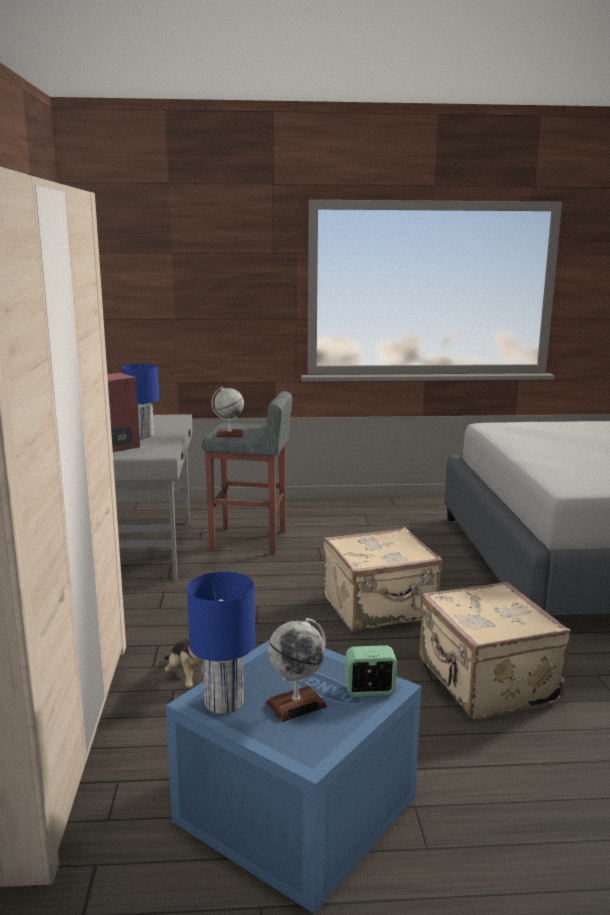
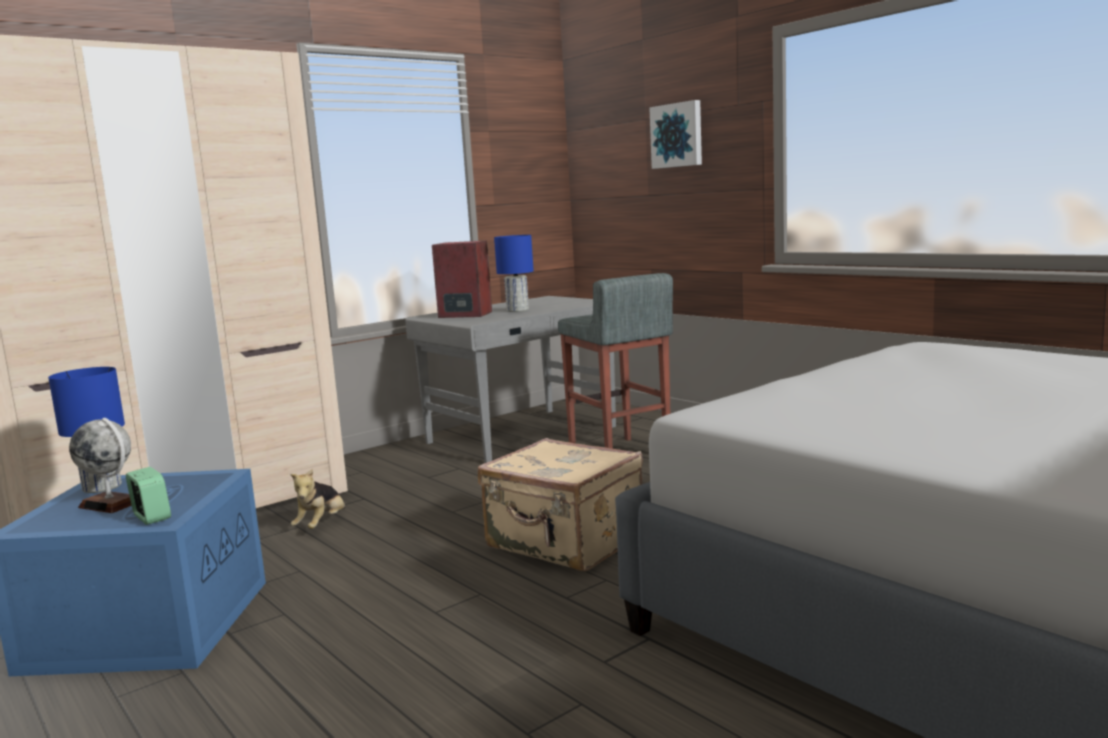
camera: 55 degrees right, 5 degrees down
(211, 271) = (677, 135): none -> picture
(229, 435) = (585, 318): globe -> none
(485, 683) = (465, 639): beige suitcase -> none

